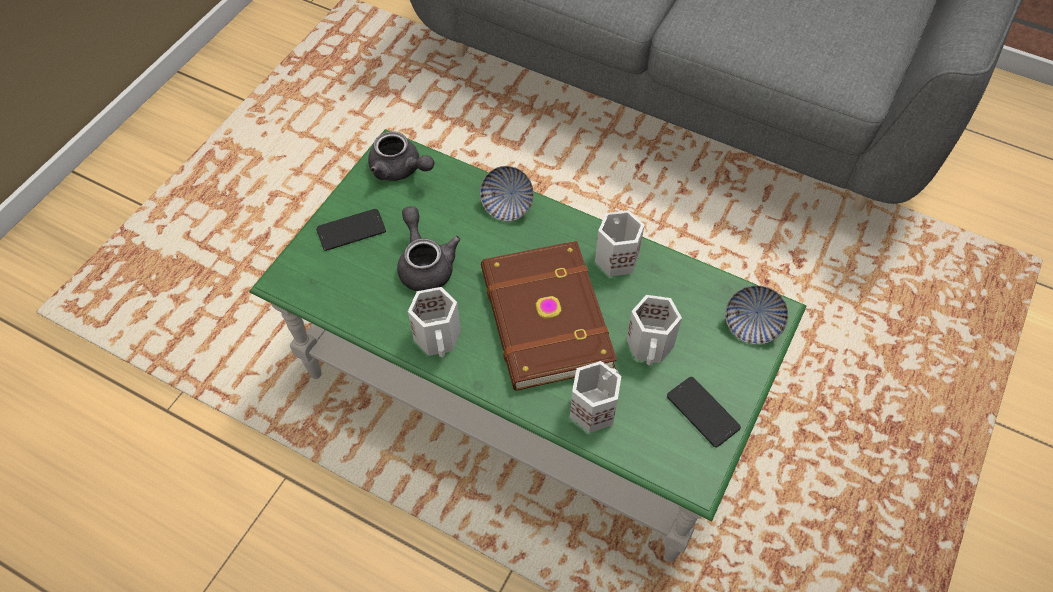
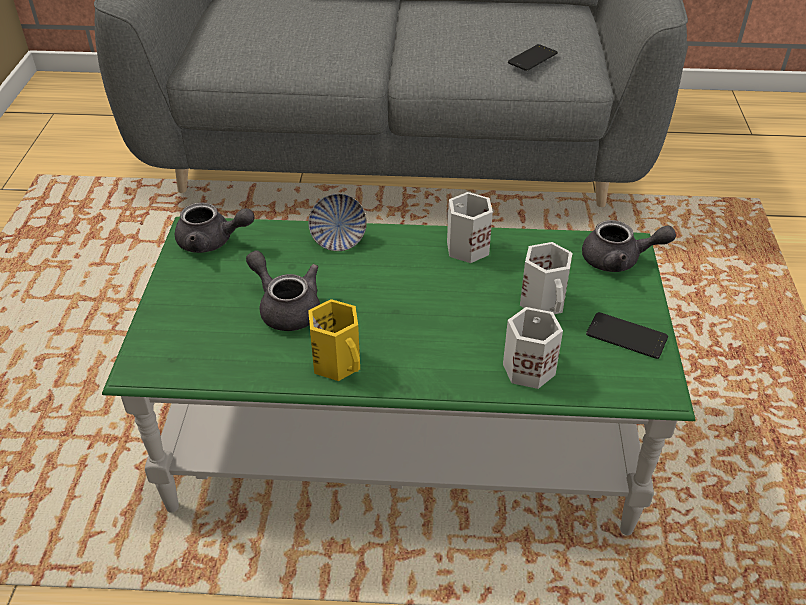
camera: 25 degrees left, 15 degrees down
(351, 230) = (190, 304): phone -> phone (532, 58)
(439, 337) = (339, 362): white mug -> yellow mug
(543, 319) = (432, 315): brown book -> none
(751, 326) = (619, 260): bowl -> grey teapot

